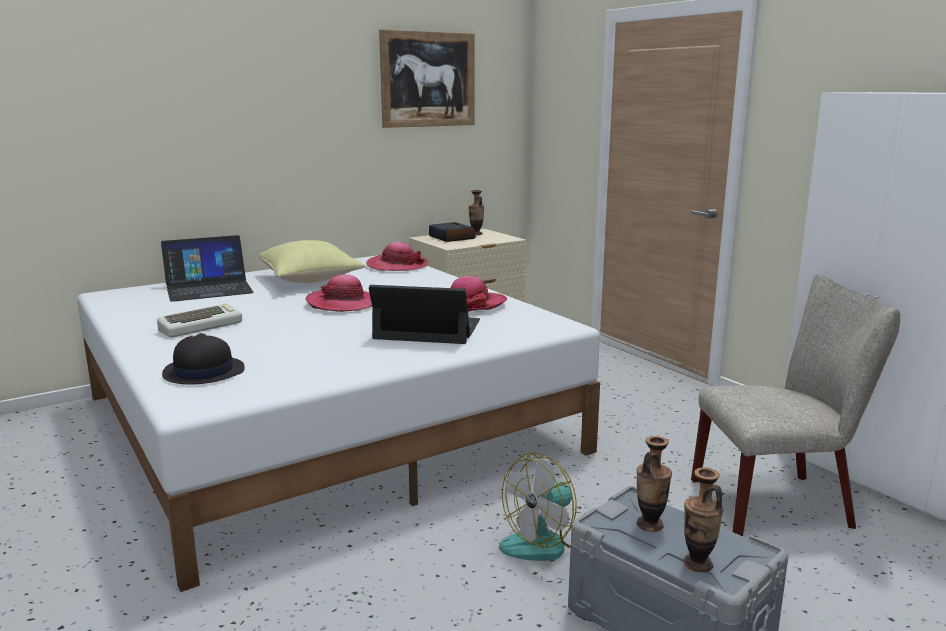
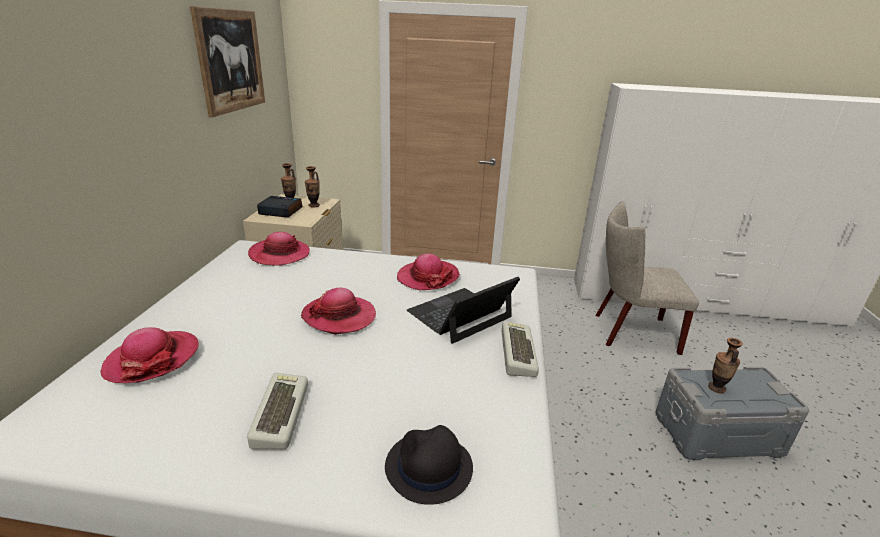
camera: 50 degrees left, 10 degrees up
(208, 288) = (153, 359): laptop -> hat
(311, 280) = (244, 300): yellow pillow -> none
(404, 359) = (516, 352): none -> keyboard
(544, 542) = (609, 425): fan -> none
(698, 564) = (765, 398): vase -> vase (314, 205)
(780, 503) = (629, 332): beige chair -> beige chair turned 120 degrees counterclockwise

